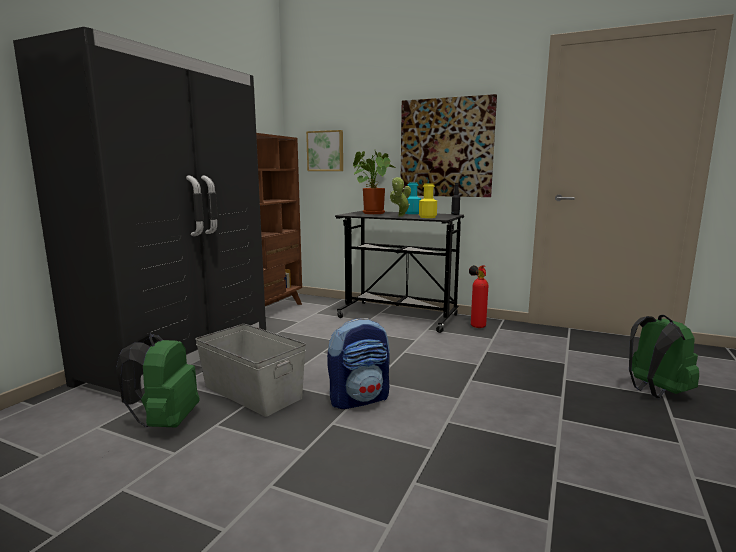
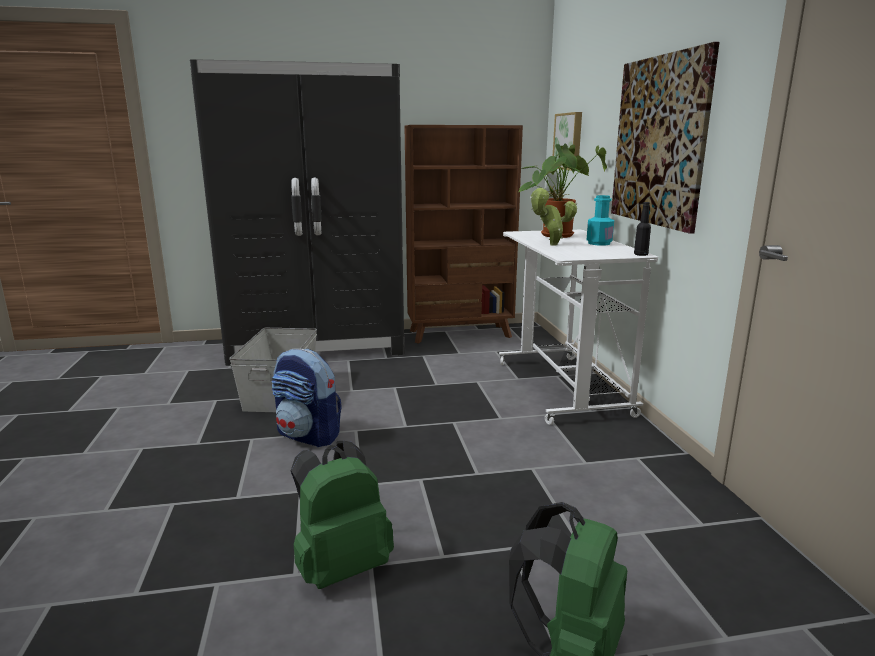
camera: 55 degrees right, 5 degrees up
(166, 422) = (208, 384): green backpack -> green backpack (341, 566)
(398, 316) = (562, 388): black desk -> white desk
(427, 217) = (568, 252): yellow bottle -> none
(476, 326) = (617, 440): fire extinguisher -> none

